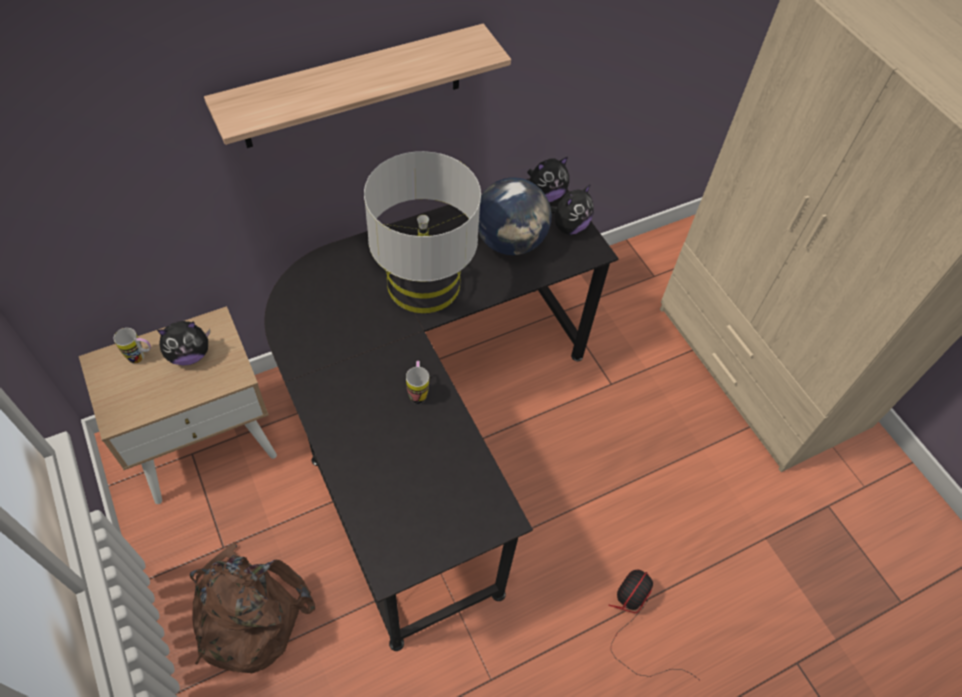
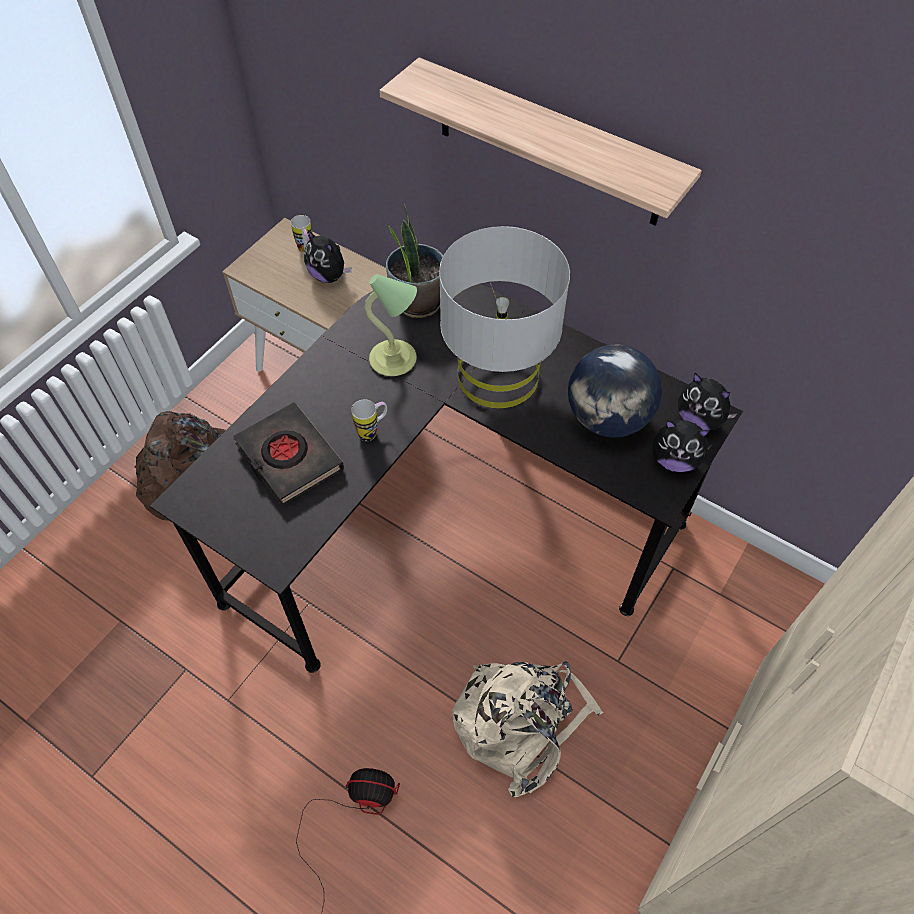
camera: 65 degrees right, 0 degrees up
(305, 296) = (417, 302): none -> potted plant
(355, 342) = (395, 360): none -> table lamp
(402, 465) = (289, 457): none -> black book
(623, 468) = (520, 722): none -> beige backpack

